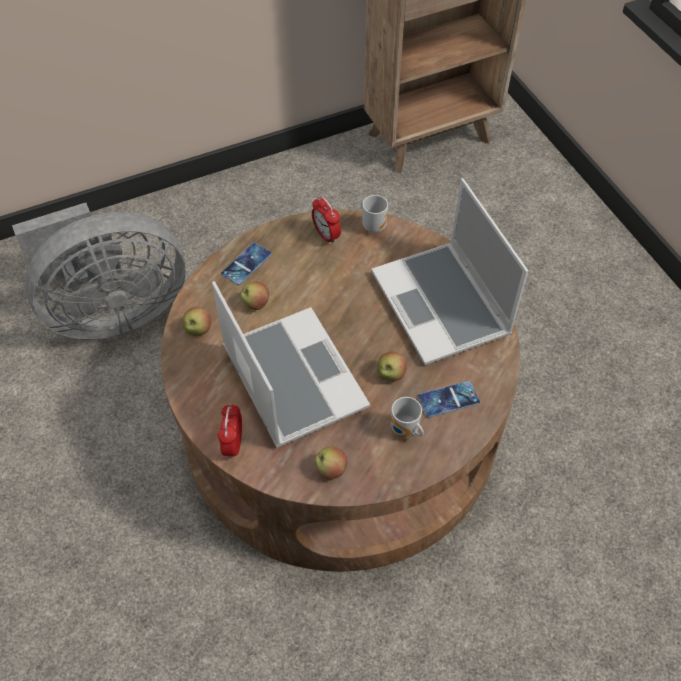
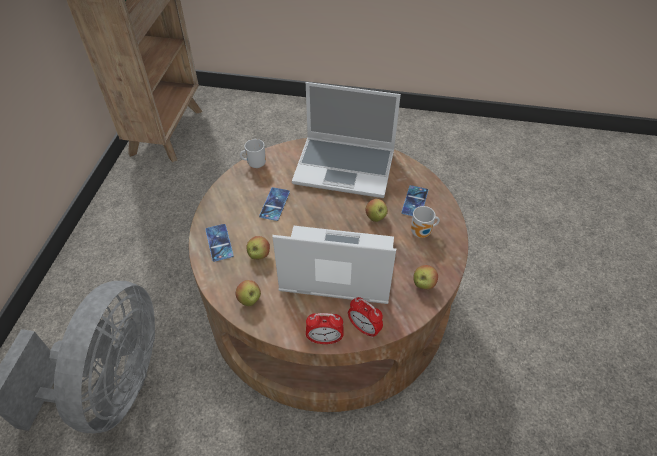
camera: 55 degrees left, 5 degrees down
(326, 235) = (239, 189): alarm clock -> alarm clock (324, 339)
(332, 276) = (274, 204): none -> phone

